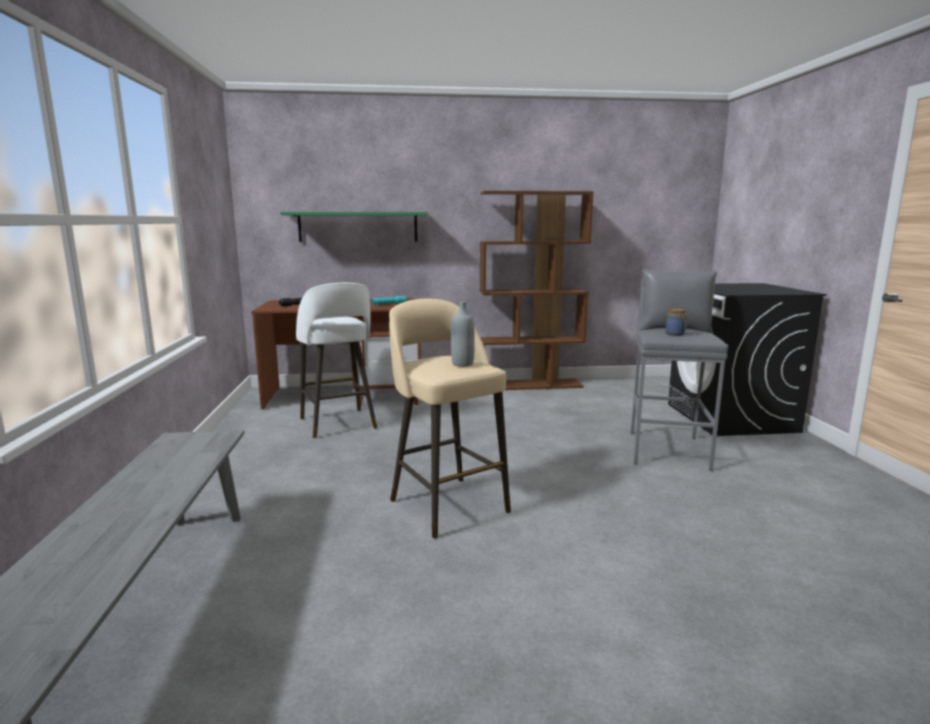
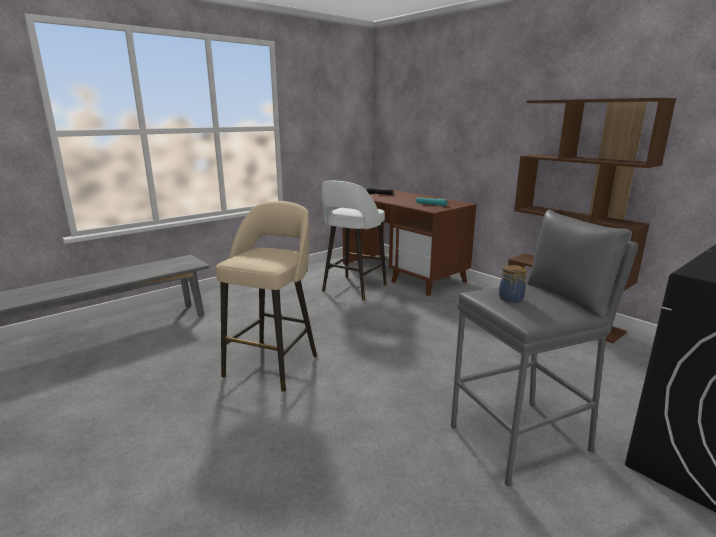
camera: 55 degrees right, 5 degrees up
(358, 227) = (441, 134): green shelf -> none
(462, 364) = (264, 259): grey bottle -> none

